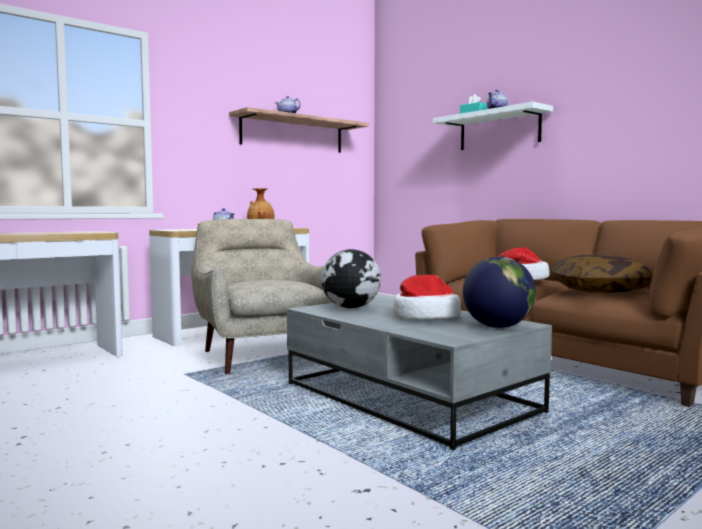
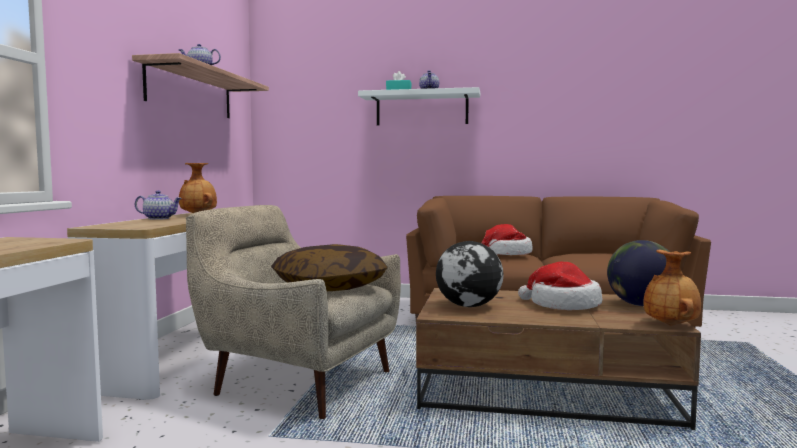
camera: 40 degrees left, 0 degrees up
(410, 398) = (545, 389): grey coffee table -> brown coffee table
(452, 339) = (671, 325): none -> brown vase
(599, 290) = (590, 258): pillow -> pillow (329, 286)

